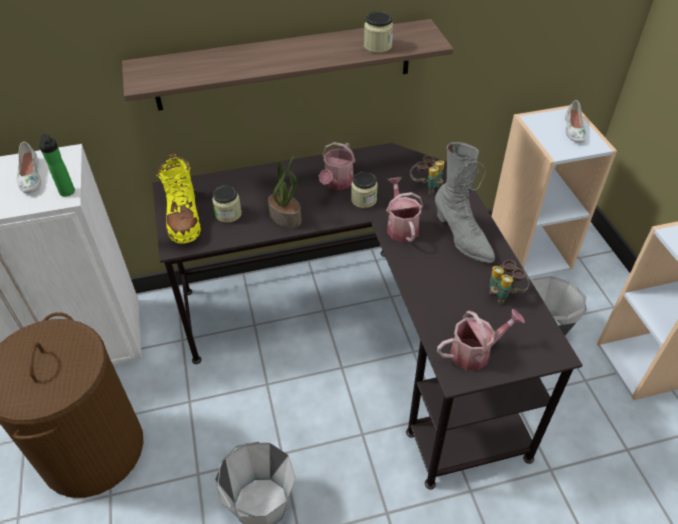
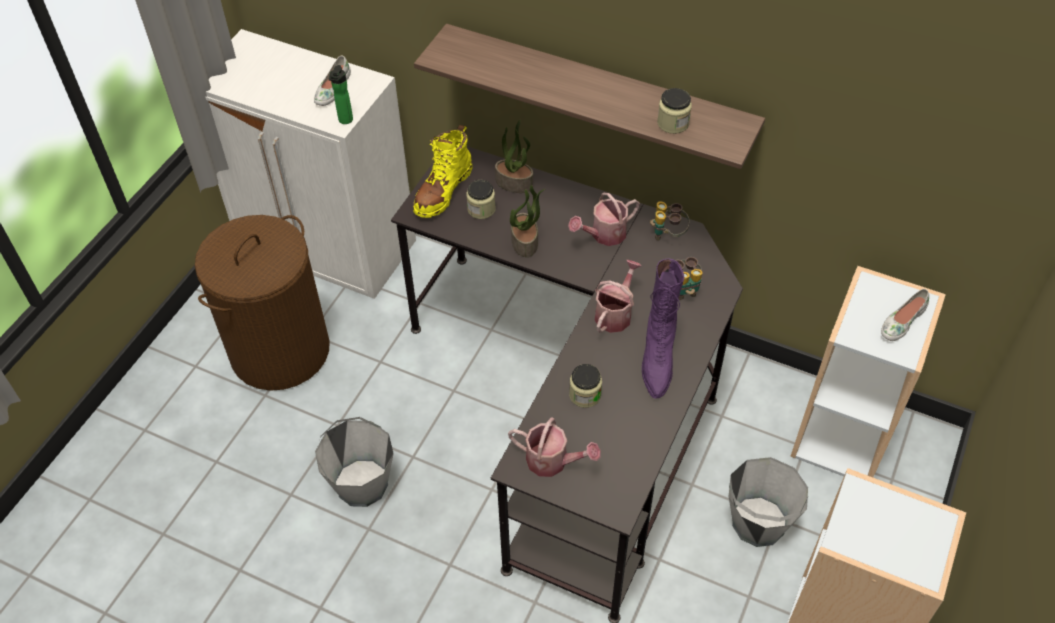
camera: 40 degrees right, 5 degrees up
(235, 184) = (515, 183): none -> potted plant
(364, 200) = (610, 267): jar -> jar (585, 395)
(462, 238) = (657, 359): grey boot -> purple boot
(504, 294) = (635, 433): binoculars -> binoculars (668, 234)

